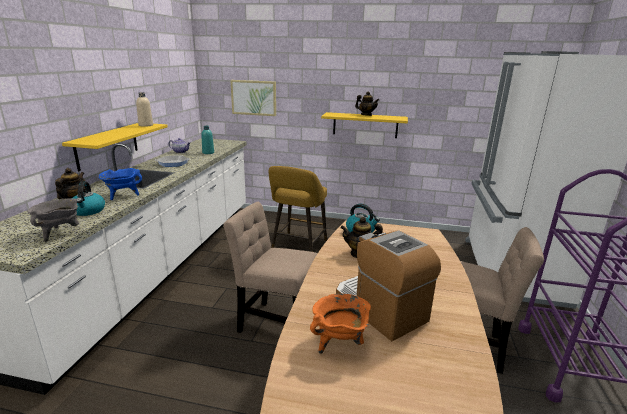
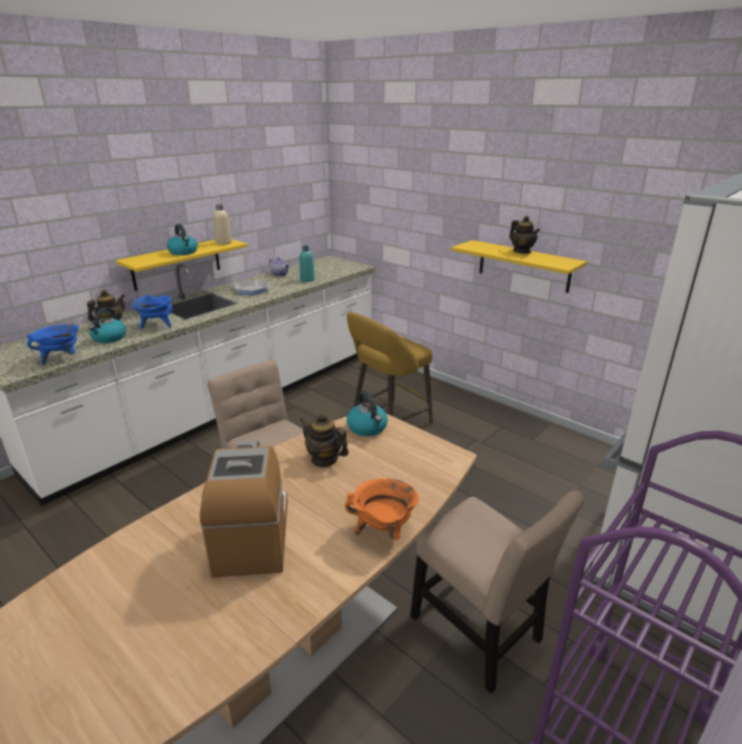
camera: 30 degrees right, 5 degrees up
(60, 233) = (62, 359): grey cooking pot -> blue cooking pot
(122, 133) = (183, 252): none -> kettle
(254, 97) = (387, 210): picture -> none
(339, 343) = (164, 556): orange cooking pot -> orange cooking pot (383, 532)

